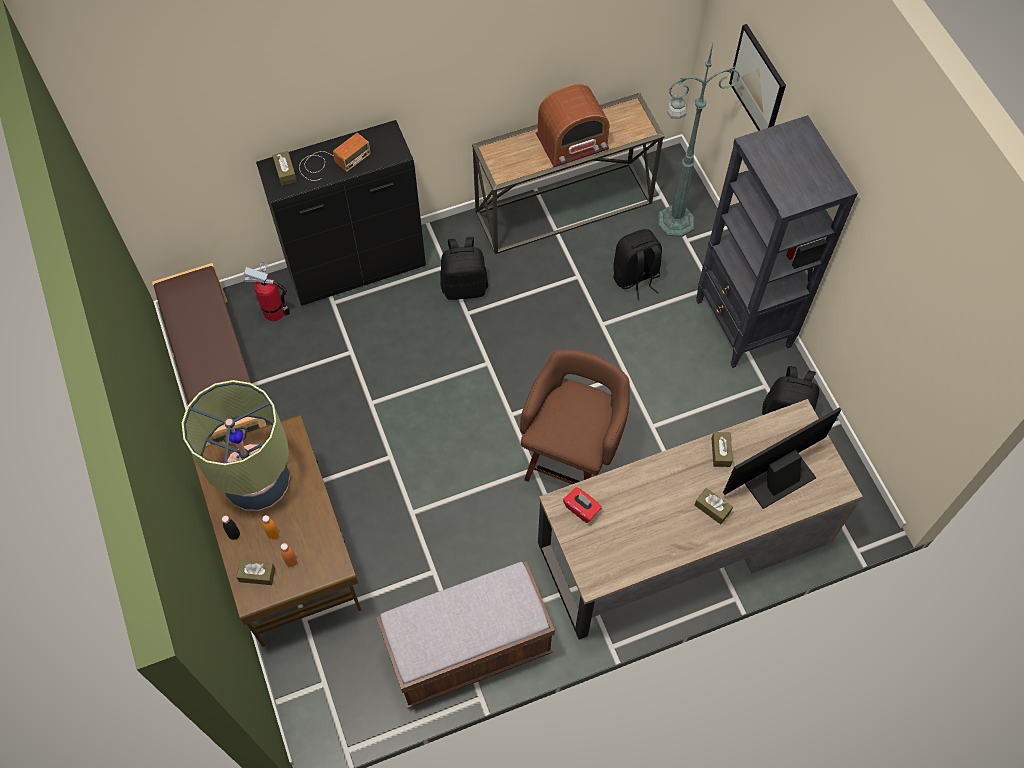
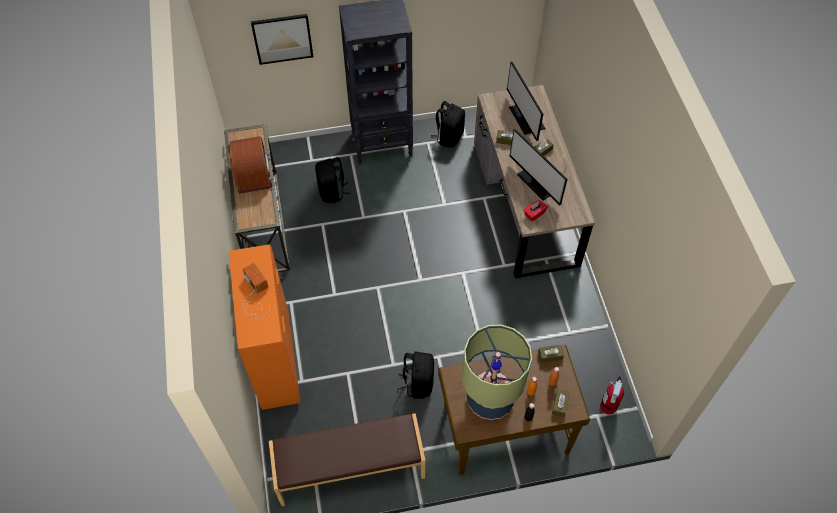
camera: 80 degrees left, 5 degrees down
(274, 311) = (298, 424): fire extinguisher -> fire extinguisher (608, 406)
(285, 172) = (255, 328): brown tissue box -> brown tissue box (550, 356)
(358, 268) = (275, 360): black cabinet -> orange cabinet
(464, 286) = (311, 292): black backpack -> black backpack (418, 383)
(468, 649) = (581, 327): brown bench -> none
(570, 460) = (460, 251): brown stool -> none
(646, 508) = (538, 182): none -> monitor
(673, 222) = (295, 164): green floor lamp -> none

